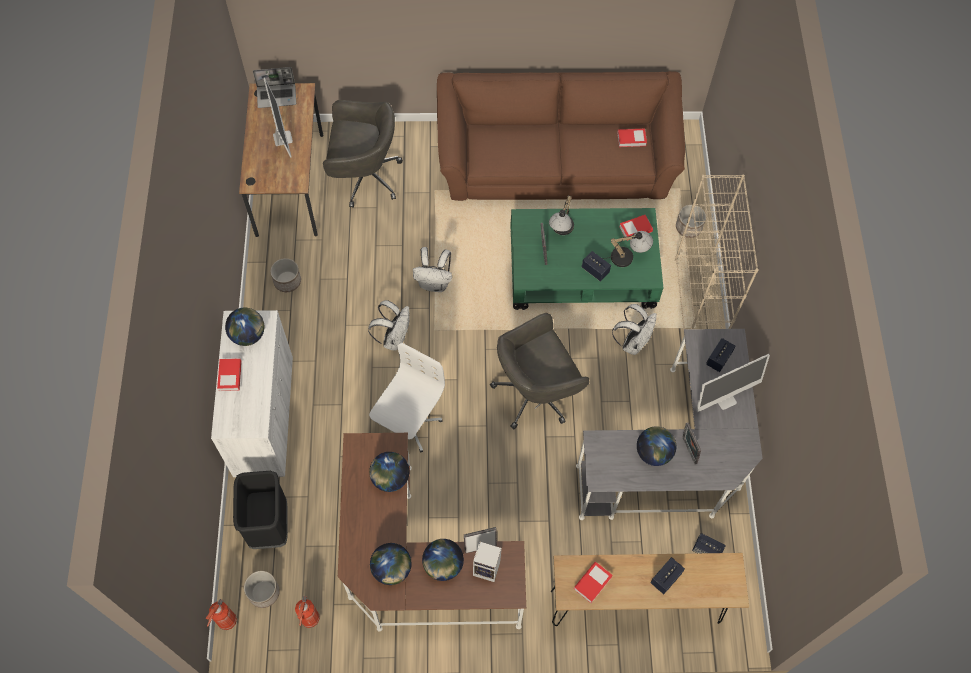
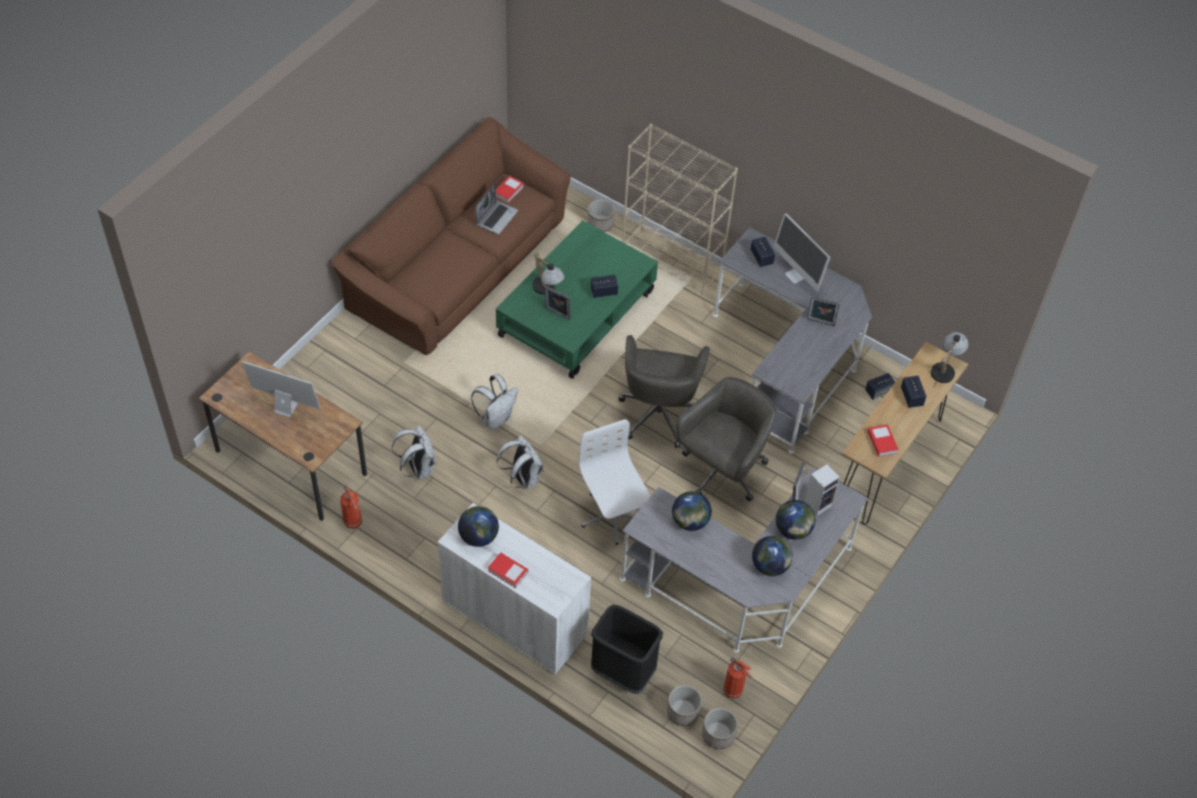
camera: 55 degrees left, 10 degrees down
(226, 622) = (688, 756): fire extinguisher -> fire extinguisher (353, 523)
(277, 96) = (235, 385): laptop -> laptop (496, 217)
(287, 281) = (393, 523): planter -> planter (718, 734)
(364, 177) = (339, 404): grey office chair -> grey office chair (722, 471)
(415, 564) = (742, 587): brown desk -> grey desk
(628, 257) = (611, 264): table lamp -> table lamp (945, 369)
(632, 342) = (670, 323): white backpack -> white backpack (418, 468)
(635, 229) = (590, 244): book -> none
(653, 452) = (805, 344): globe -> none
(724, 398) = (796, 275): monitor -> monitor turned 135 degrees clockwise

